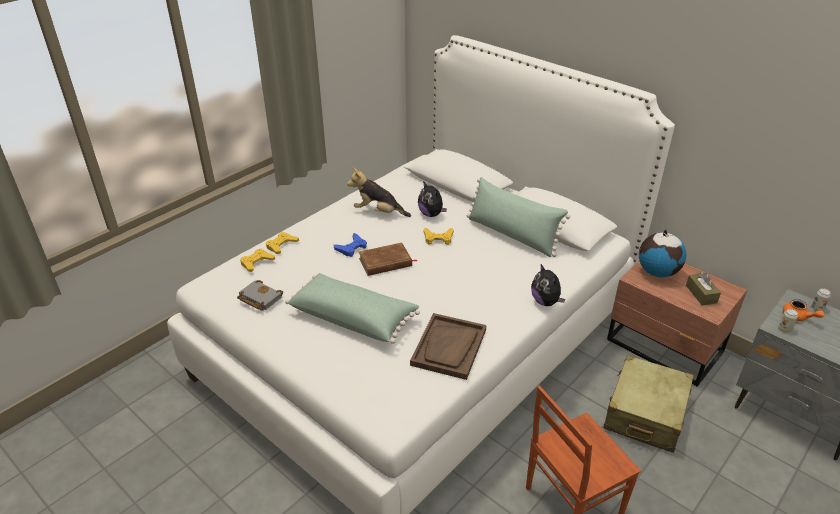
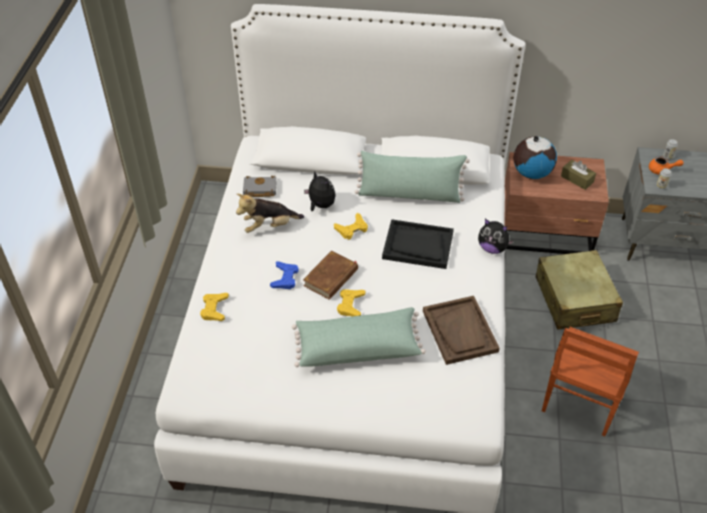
camera: 35 degrees left, 10 degrees up
(257, 262) = (212, 340): yellow game controller -> yellow game controller (350, 305)
(258, 298) = (256, 375): grey book -> grey book (259, 190)
(431, 214) = (320, 205): plush toy -> plush toy turned 150 degrees counterclockwise
(480, 271) = (417, 246): none -> black tray

